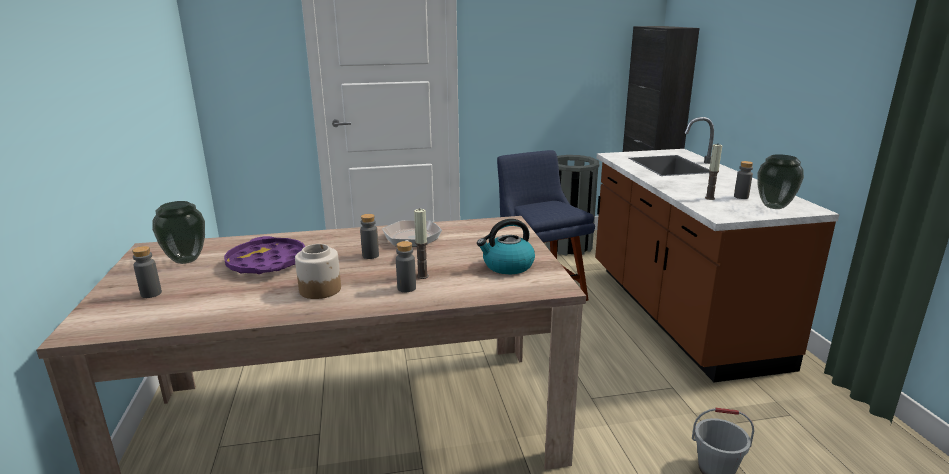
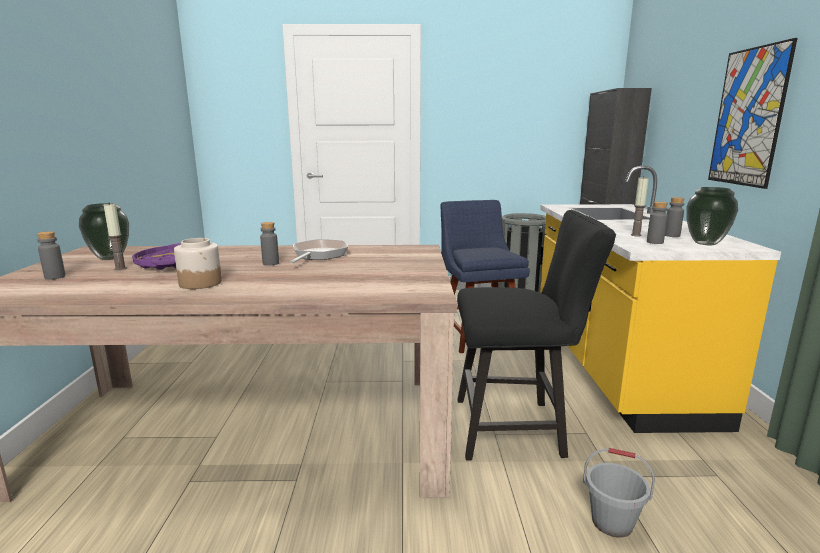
camera: 10 degrees right, 5 degrees down
(406, 288) = (281, 287): grey bottle -> grey bottle (655, 242)
(422, 276) = (304, 279): candle -> candle (120, 268)
(507, 266) = (393, 277): kettle -> none
(610, 389) = (517, 428): none -> black chair
(678, 314) = (613, 365): brown counter -> yellow counter
(802, 77) = (748, 117): none -> picture

